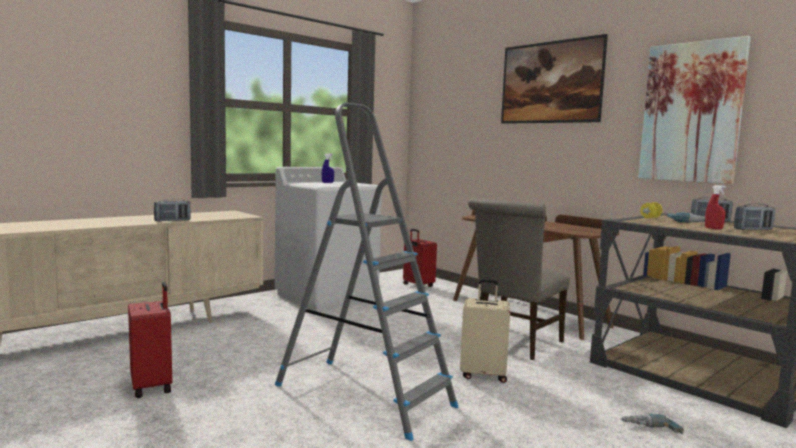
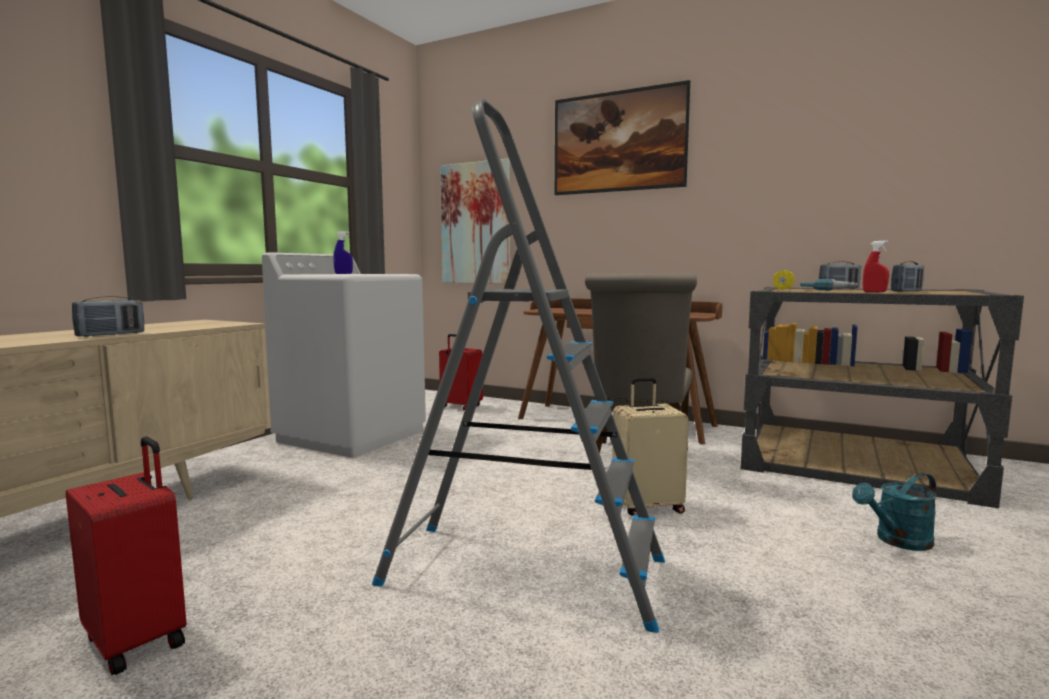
camera: 20 degrees left, 0 degrees up
(651, 430) = (897, 541): power drill -> turquoise watering can
(691, 112) = (798, 169): picture -> picture (476, 223)

